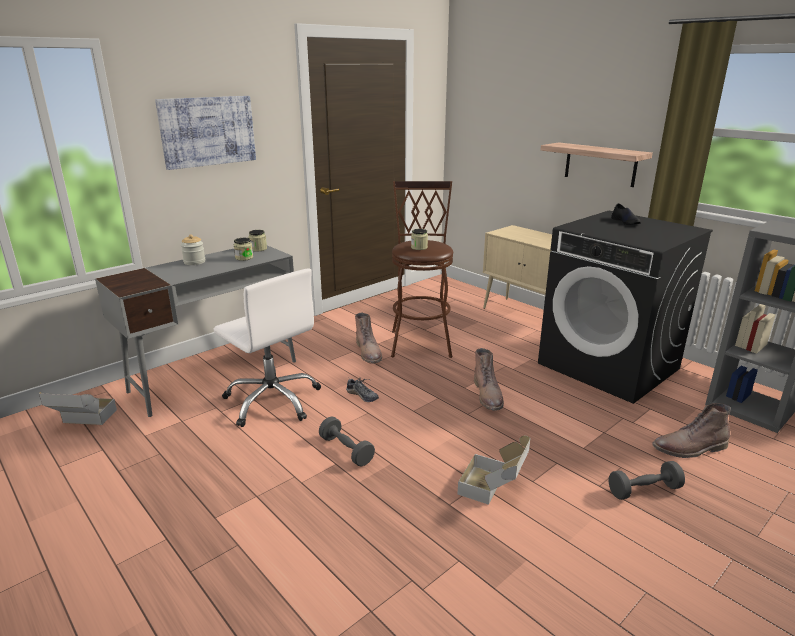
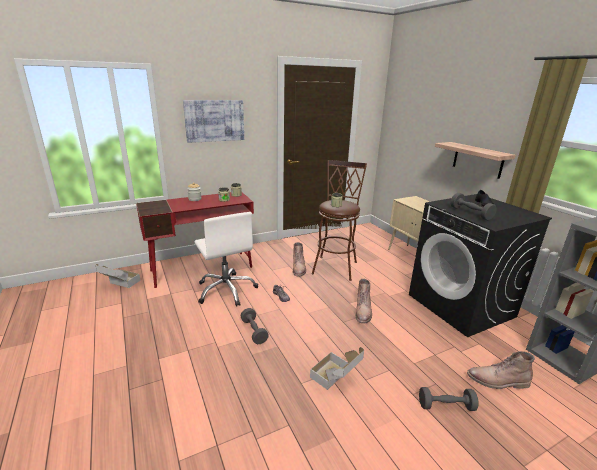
camera: 15 degrees right, 0 degrees up
(216, 375) = (202, 268): grey desk -> red desk
(618, 235) = (470, 213): none -> grey dumbbell

